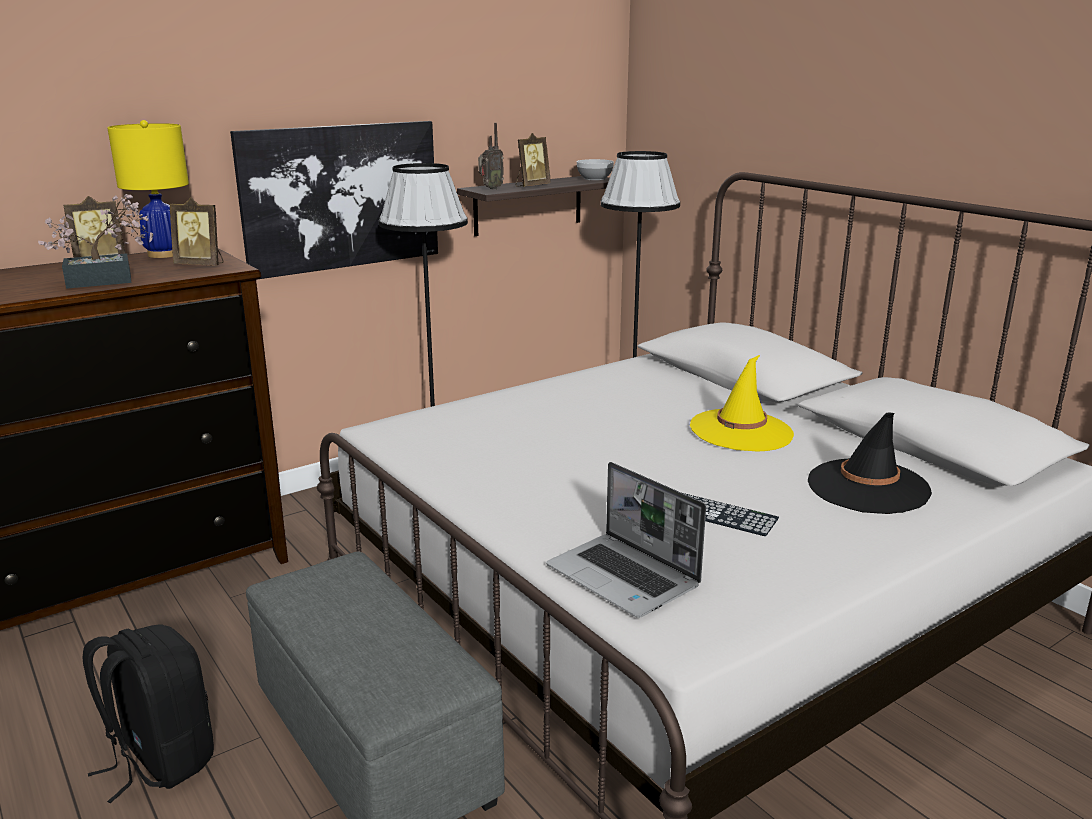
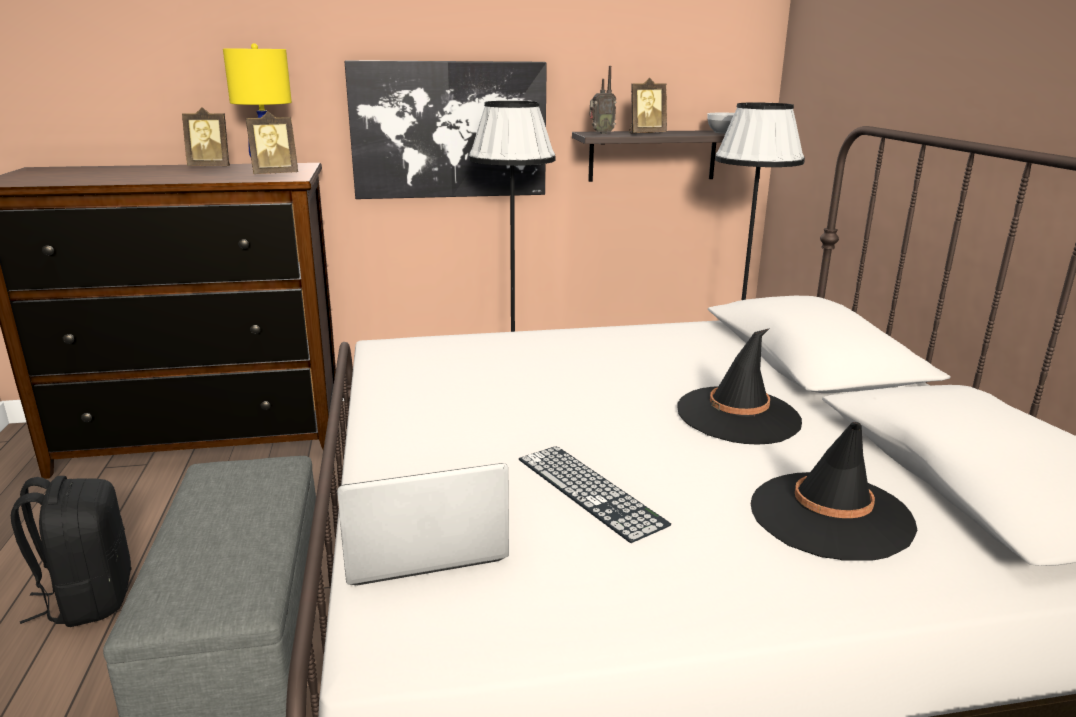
camera: 25 degrees right, 0 degrees up
(108, 280) = (185, 178): potted plant -> none
(201, 265) = (275, 174): picture frame -> picture frame turned 60 degrees counterclockwise
(625, 577) = (420, 546): laptop -> laptop turned 90 degrees clockwise
(741, 431) = (738, 416): yellow hat -> black hat

